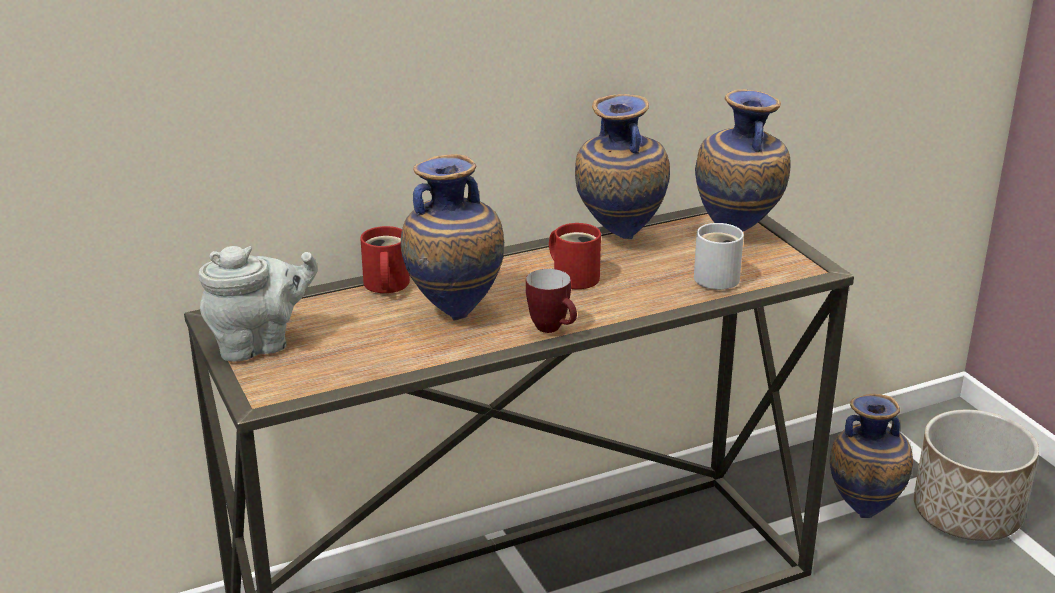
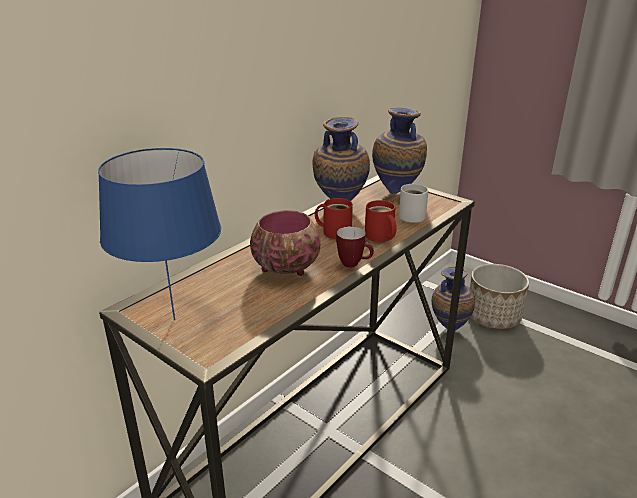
camera: 25 degrees left, 0 degrees up
(259, 344) = (173, 320): grey teapot -> blue table lamp
(384, 285) = (227, 261): red mug -> red mug (380, 236)
(454, 313) = (285, 268): vase -> bowl

